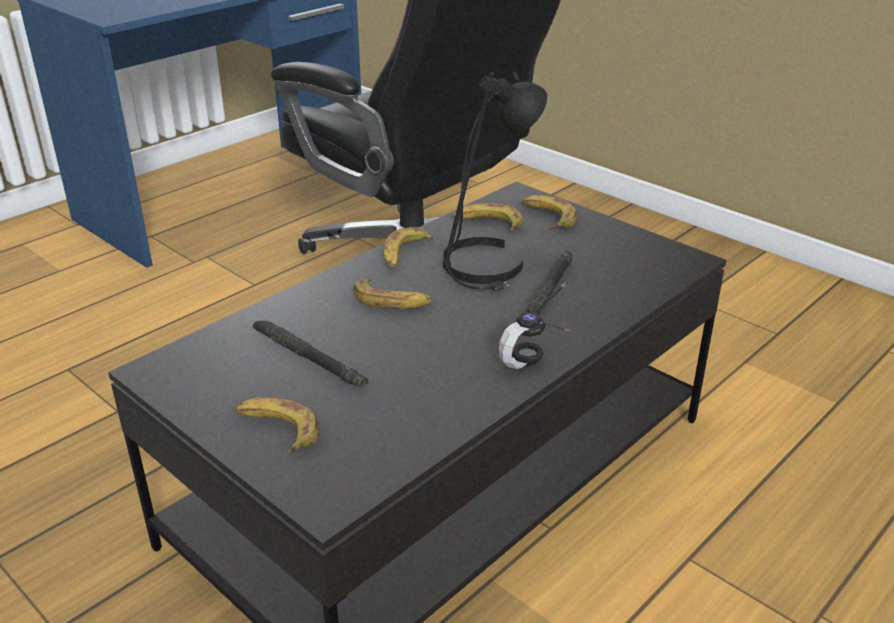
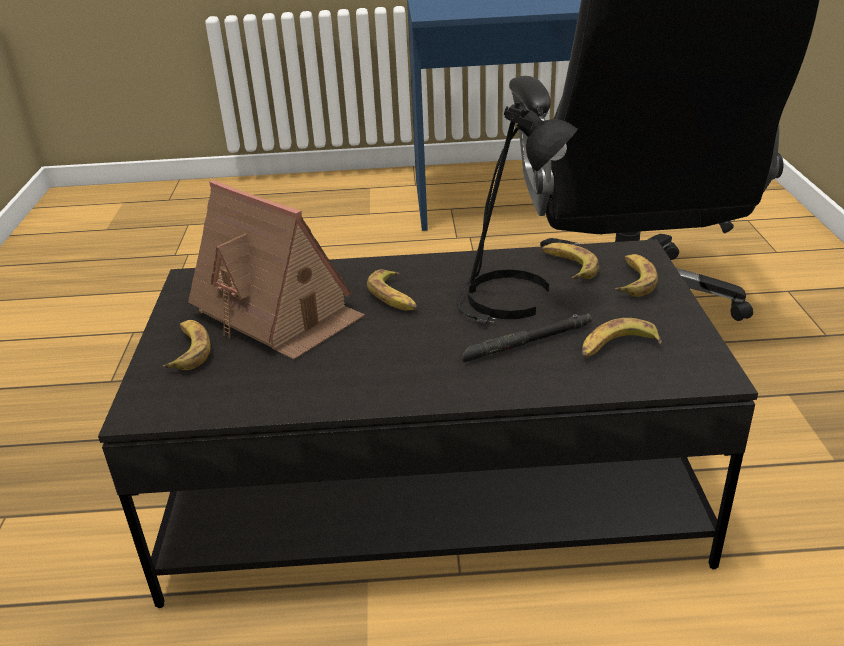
camera: 45 degrees right, 0 degrees up
(309, 359) = (278, 313): black flashlight -> toy house
(404, 255) = (460, 266): banana -> banana (617, 347)
(547, 356) = (434, 394): headphones -> none

